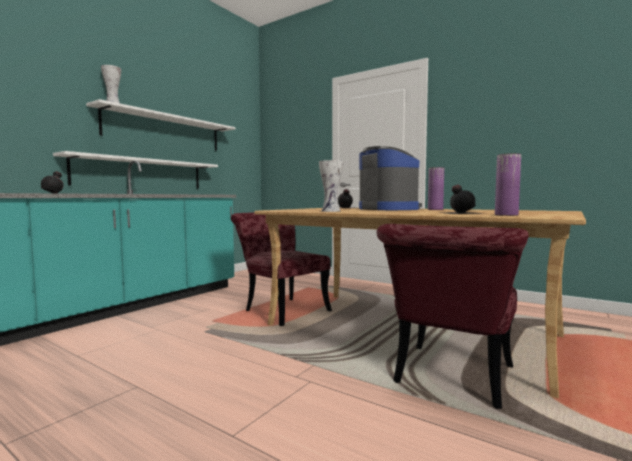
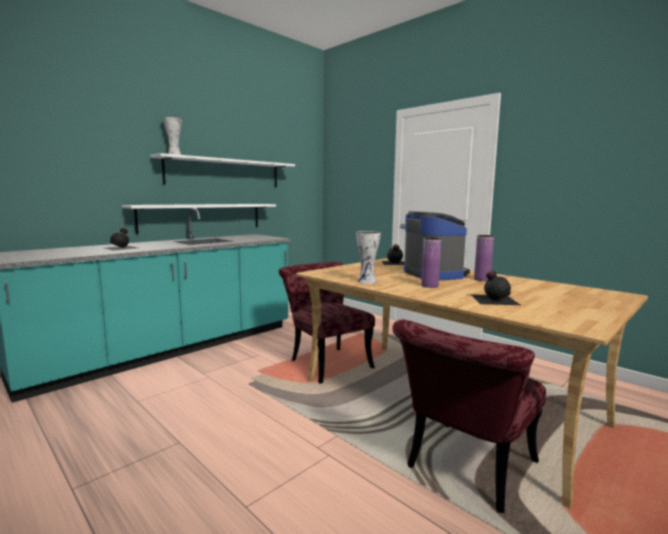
camera: 10 degrees right, 5 degrees up
(506, 215) = (534, 315): purple vase -> purple vase (429, 286)

